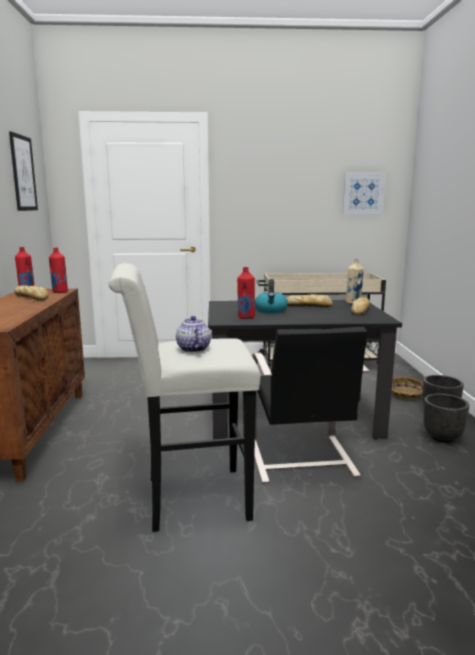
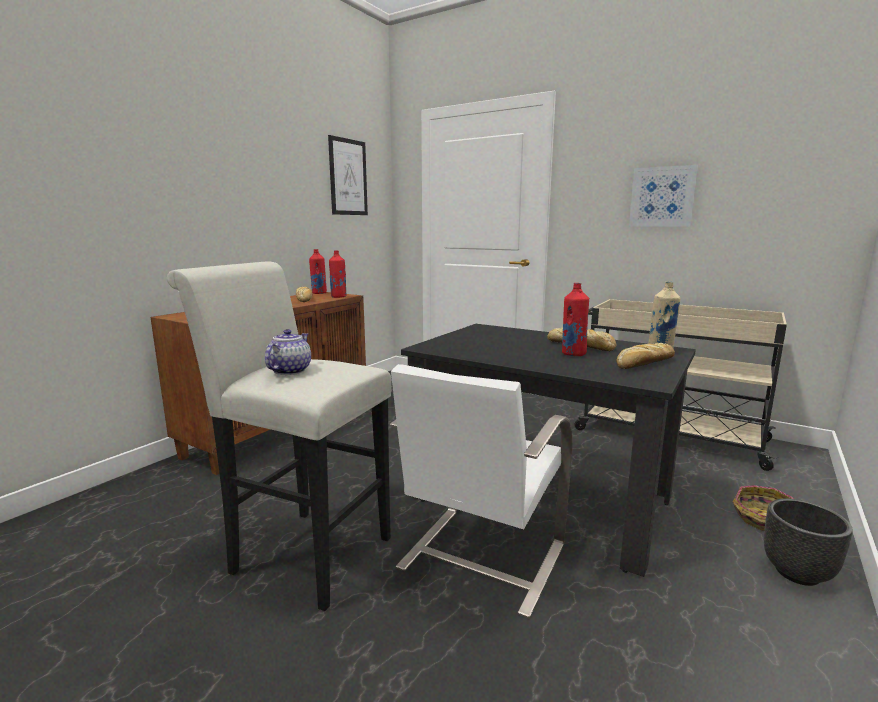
camera: 35 degrees right, 0 degrees up
(246, 317) = (463, 347): red bottle -> red bottle (573, 354)
(271, 310) = (515, 344): kettle -> none
(301, 459) = (480, 557): black chair -> white chair
(363, 193) = (785, 185): picture -> picture (662, 197)
(443, 438) = (754, 617): black planter -> none

